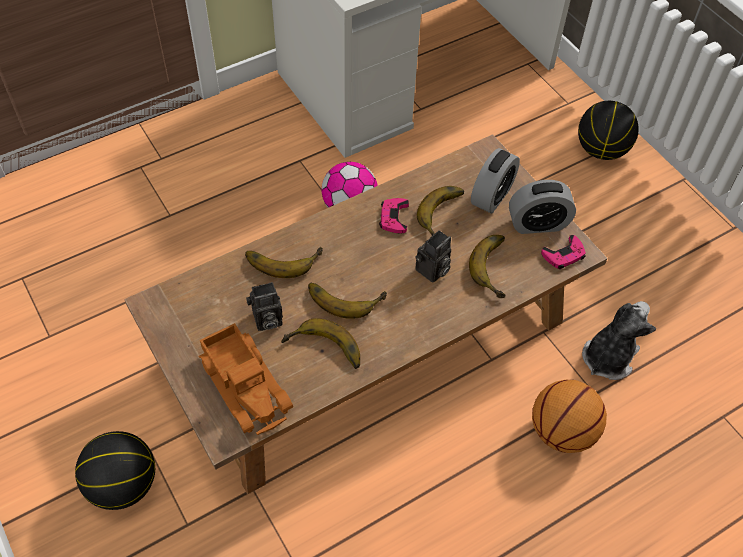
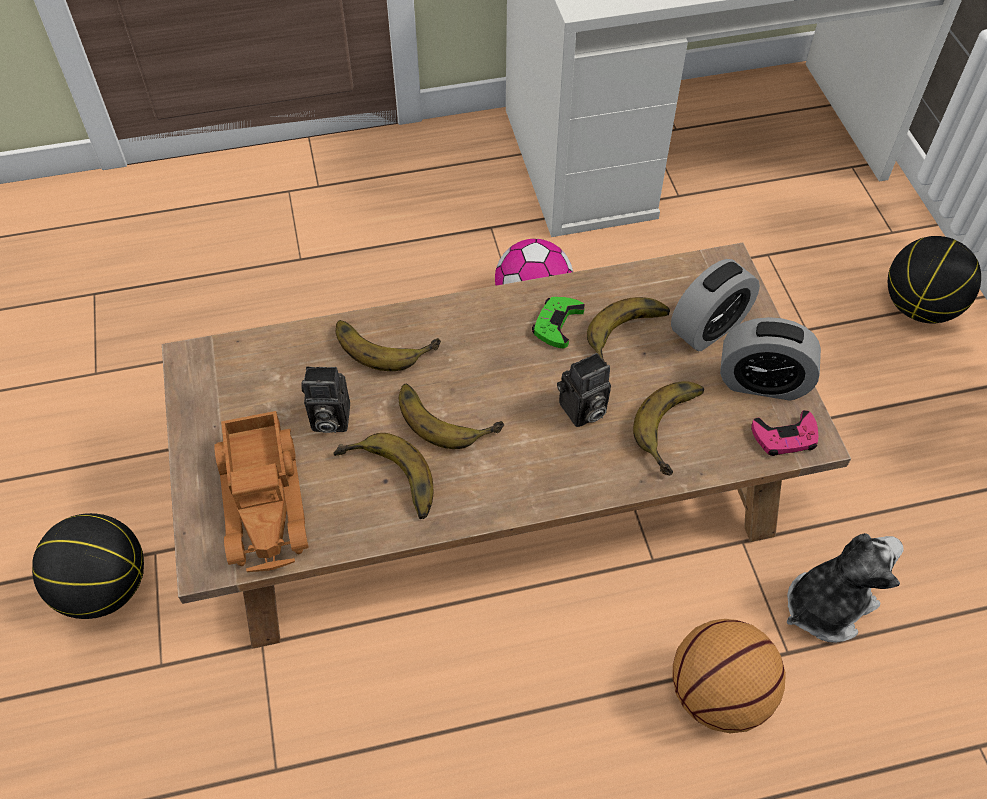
camera: 20 degrees right, 0 degrees up
(393, 217) = (557, 324): pink game controller -> green game controller

